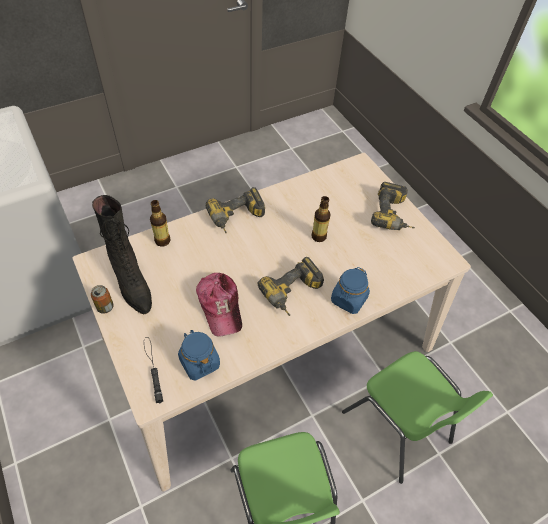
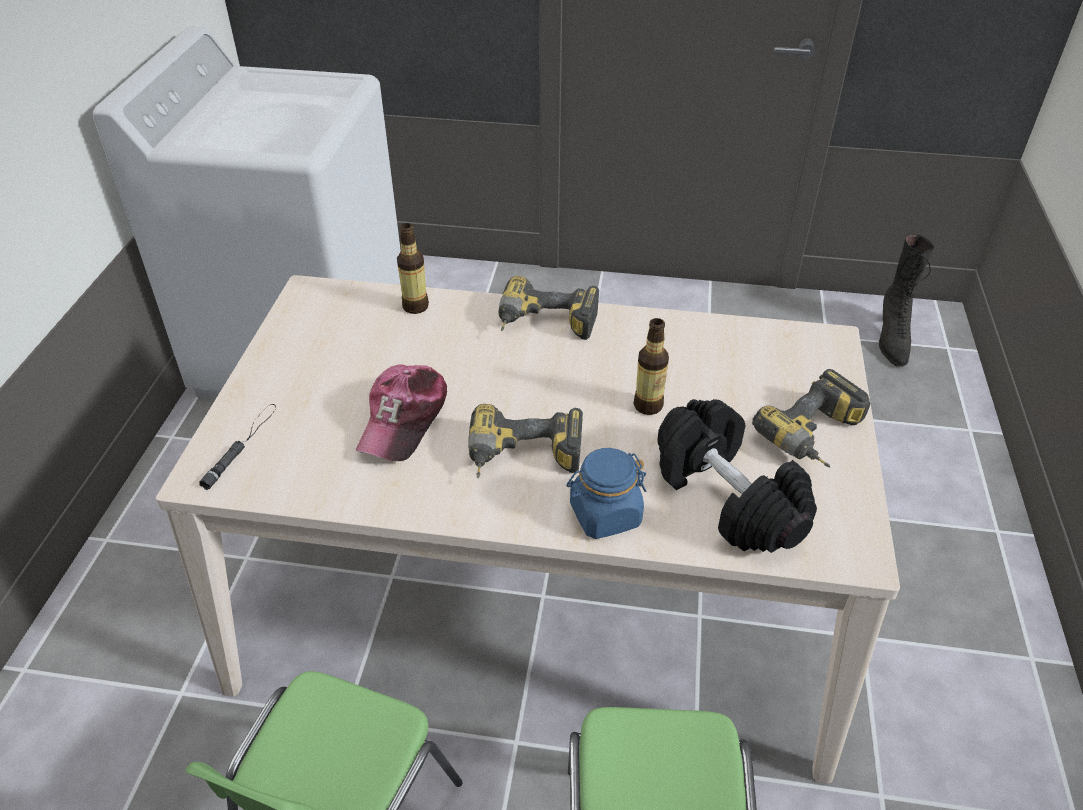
camera: 40 degrees right, 10 degrees down
(105, 307) = (266, 347): can -> none
(131, 283) = (325, 336): black boot -> black boot (892, 340)
(199, 362) = (303, 472): blue jar -> none
(385, 263) = (726, 497): none -> black dumbbell

